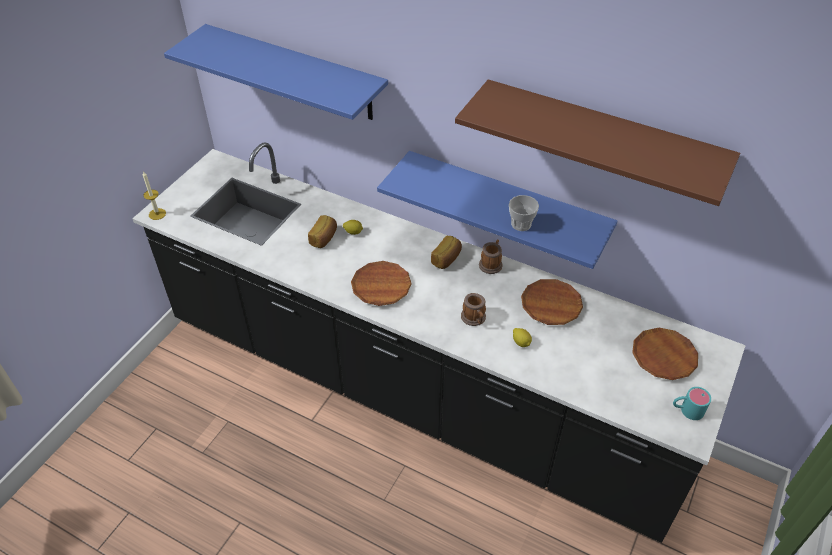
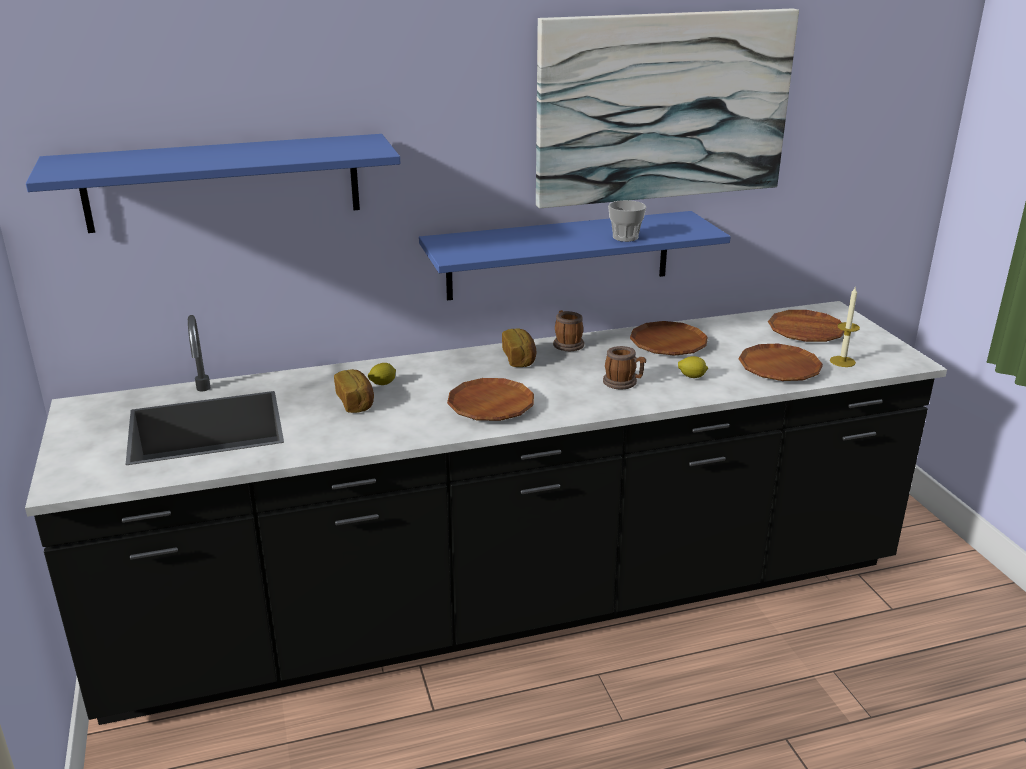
camera: 45 degrees left, 20 degrees down
(157, 214) = (65, 485): candle -> candle (842, 361)
(587, 375) = (779, 368): none -> brown plate
(602, 139) = (663, 107): brown shelf -> picture
(687, 410) = (879, 350): turquoise mug -> none

